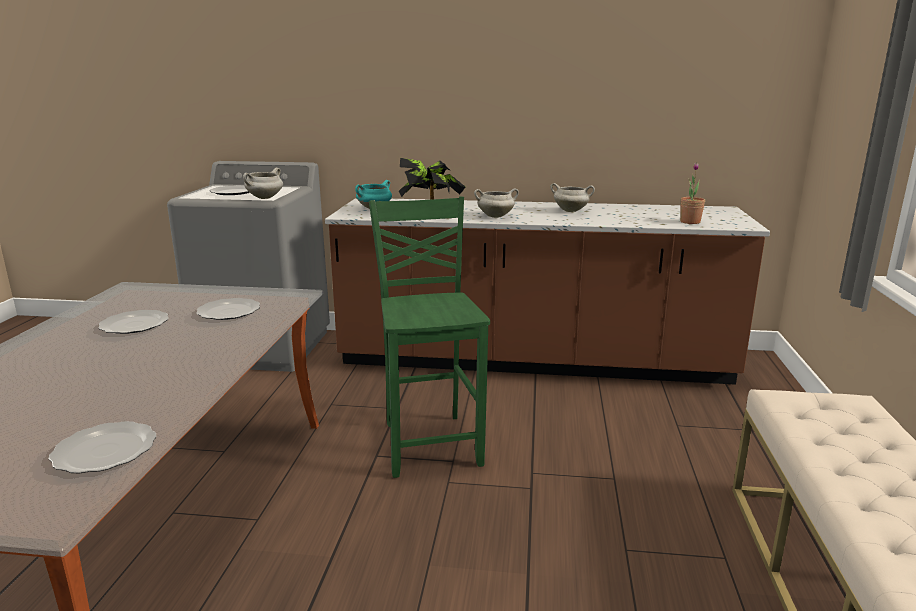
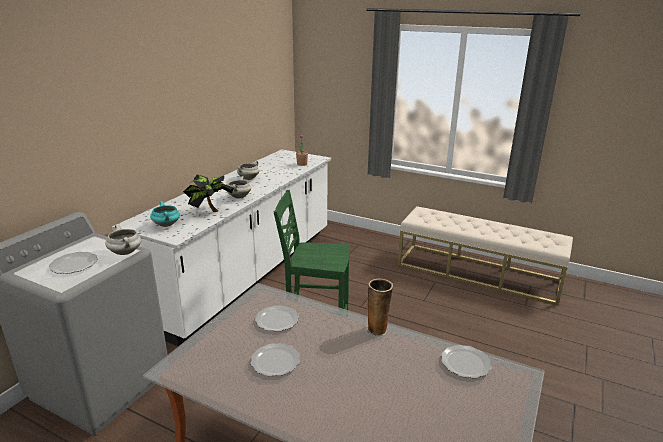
camera: 70 degrees left, 5 degrees up
(212, 370) = (378, 329): none -> vase
(533, 361) = (247, 273): brown counter -> white counter

